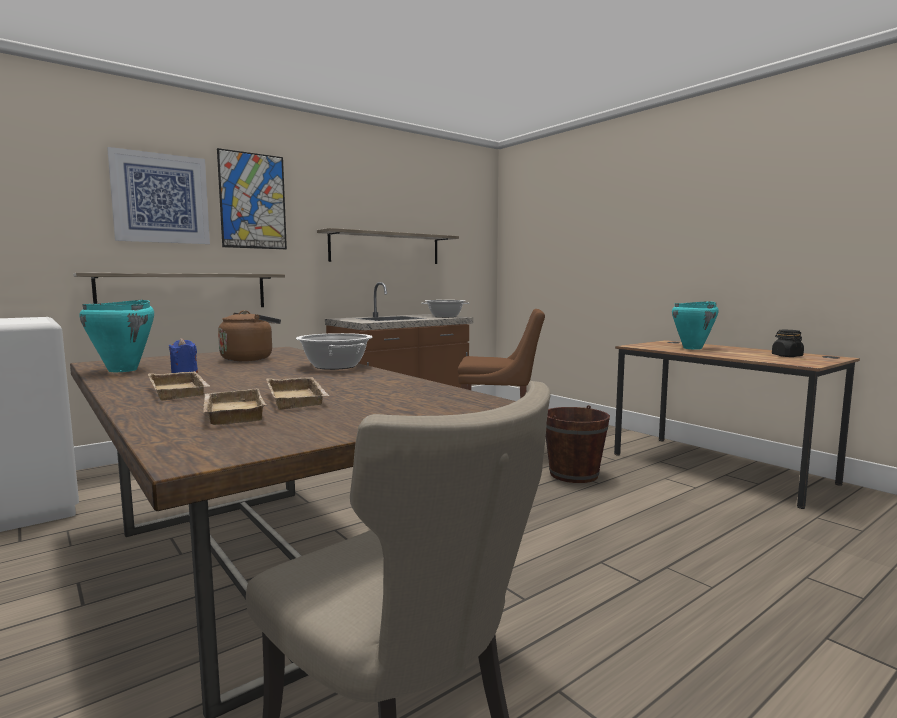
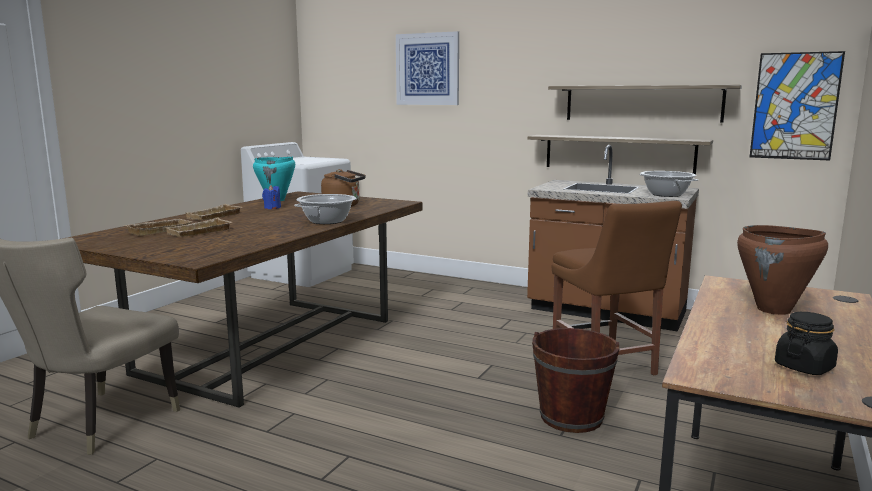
camera: 65 degrees right, 5 degrees up
(184, 291) = (439, 145): shelf -> shelf (618, 153)
(253, 201) = (496, 63): picture -> picture (795, 106)
(693, 348) = (774, 310): turquoise cooking pot -> brown cooking pot

